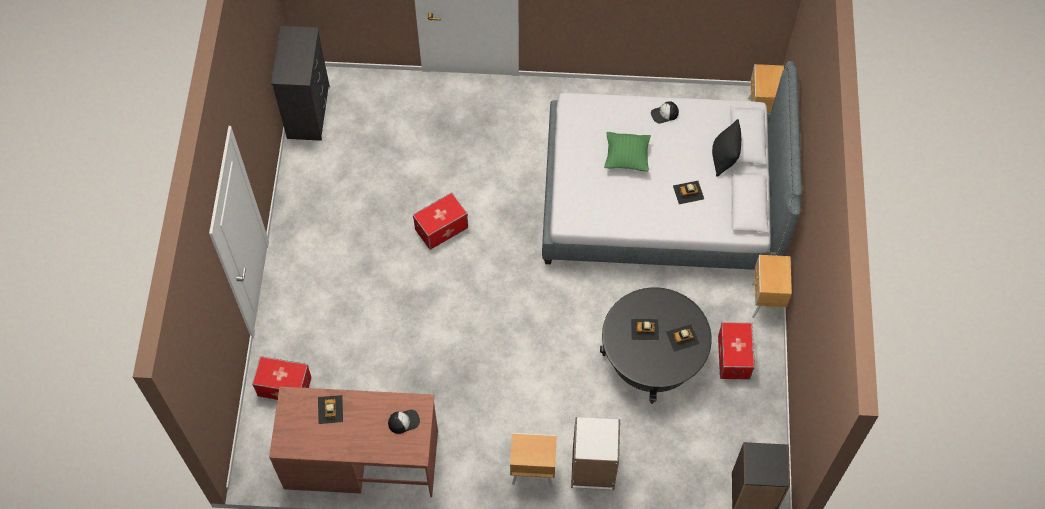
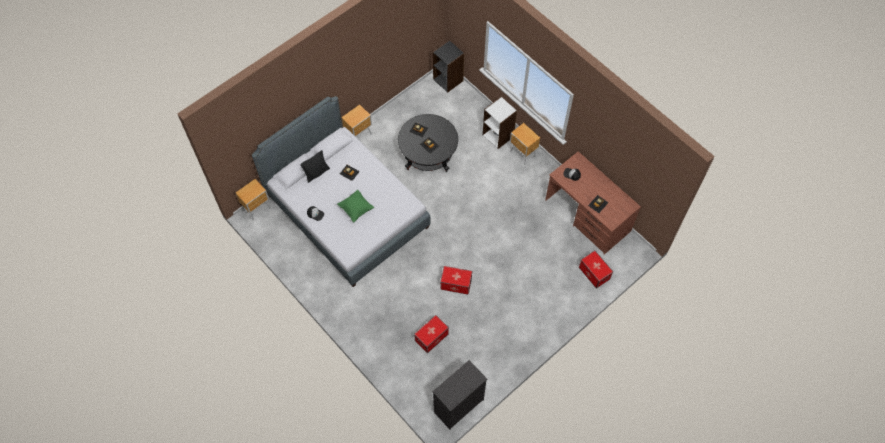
camera: 135 degrees left, 0 degrees up
(733, 357) = (397, 127): storage box -> storage box (431, 337)

